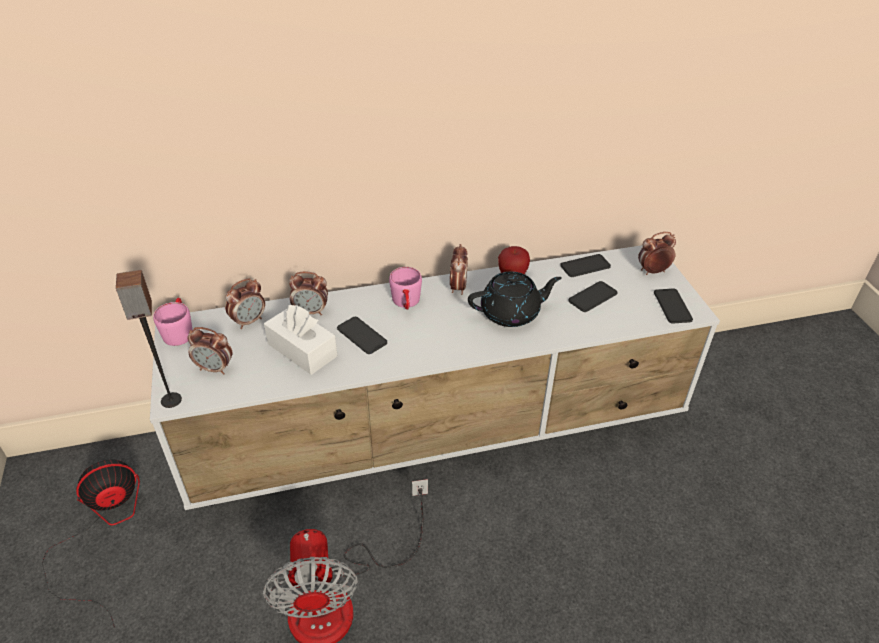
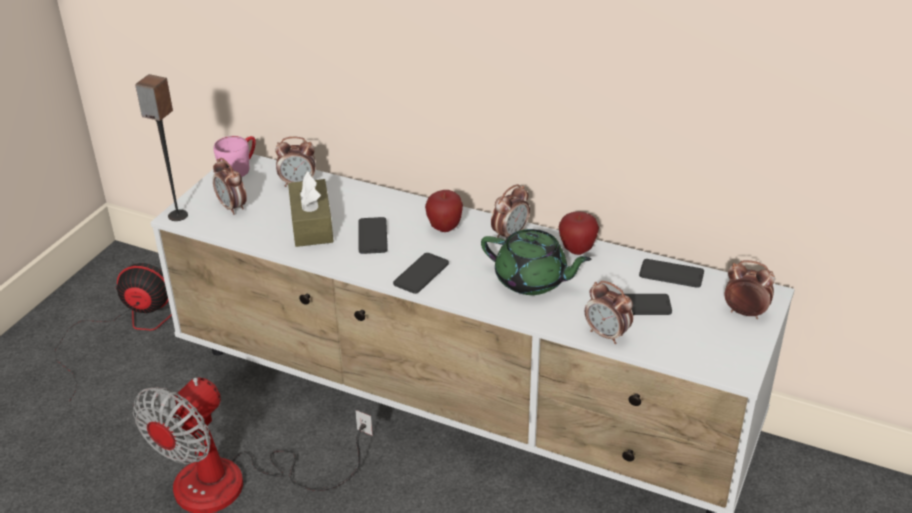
camera: 40 degrees right, 5 degrees down
(302, 350) = (311, 225): white tissue box -> brown tissue box
(311, 311) = (355, 198): alarm clock -> alarm clock (607, 335)
(407, 303) = (444, 228): pink mug -> apple
(511, 313) = (532, 280): black teapot -> green teapot
(672, 306) = (718, 355): phone -> phone (421, 273)

